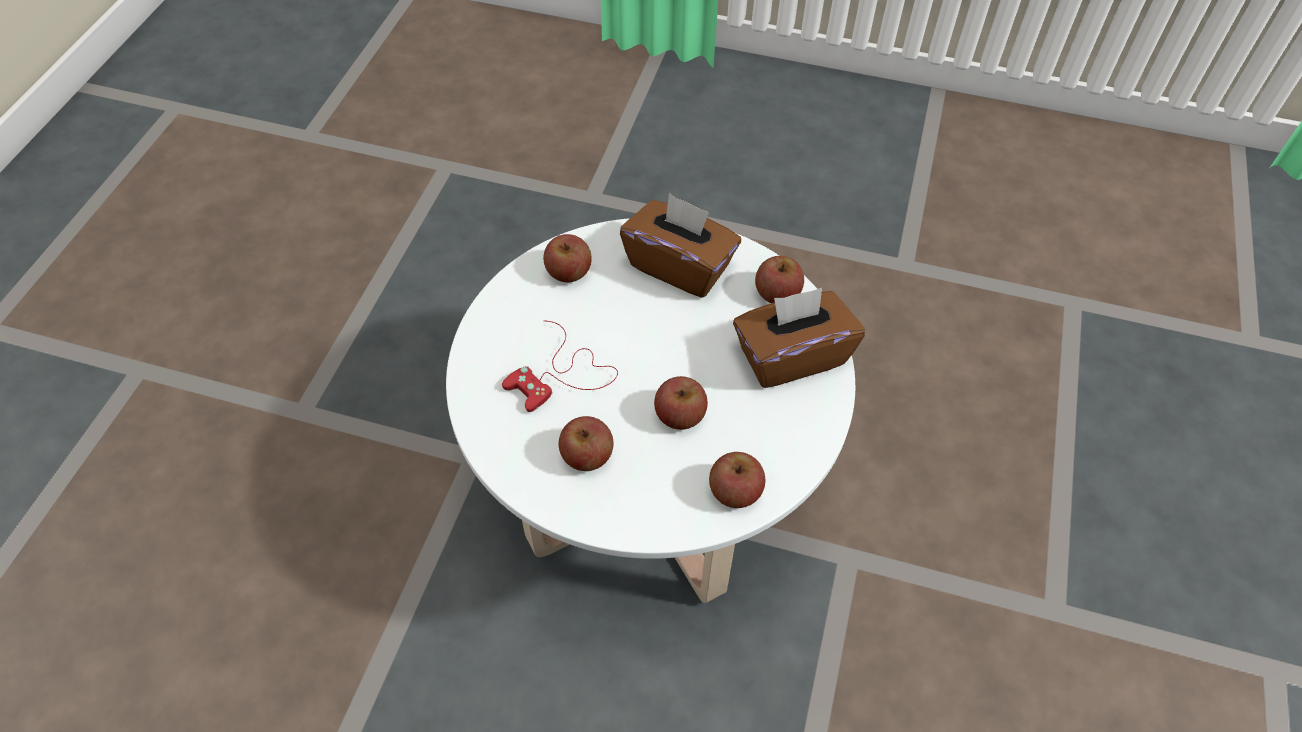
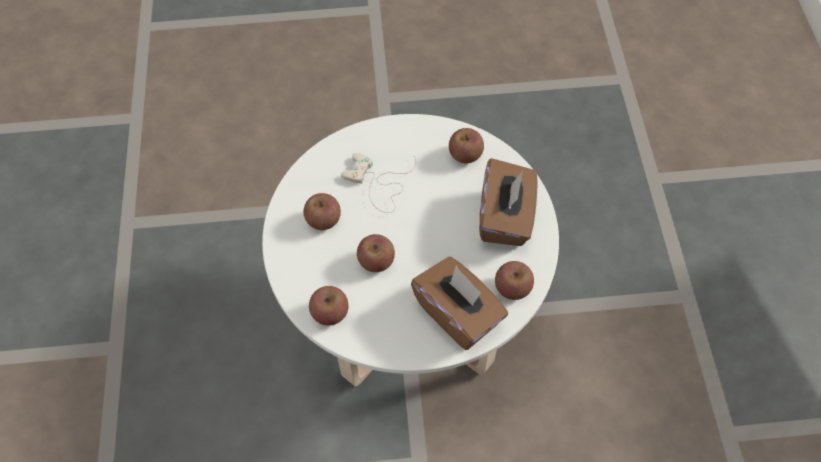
camera: 70 degrees right, 5 degrees up
(562, 374) = (379, 183): red game controller -> white game controller

